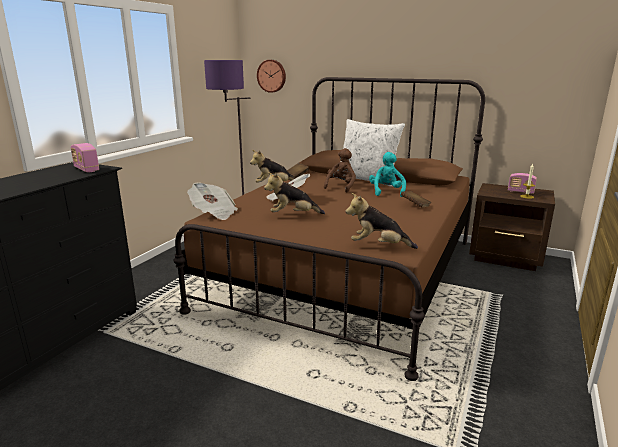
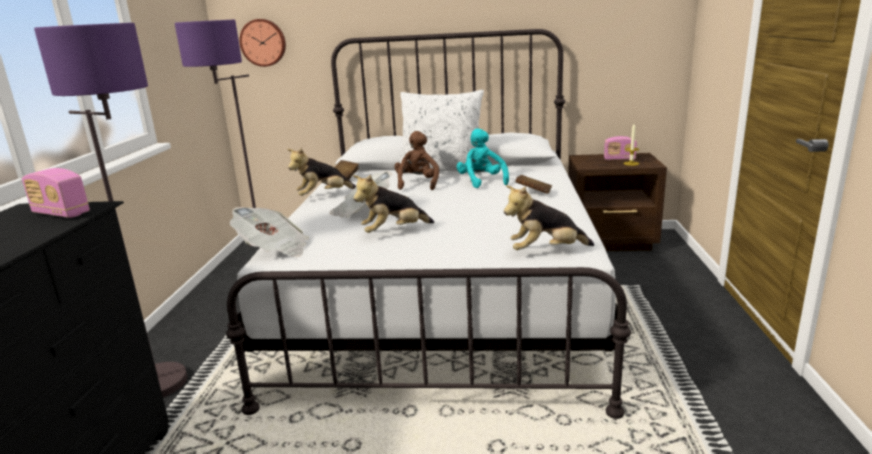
camera: 20 degrees left, 0 degrees up
(151, 288) = (169, 388): none -> purple floor lamp
(346, 273) = (444, 299): brown bed -> white bed

